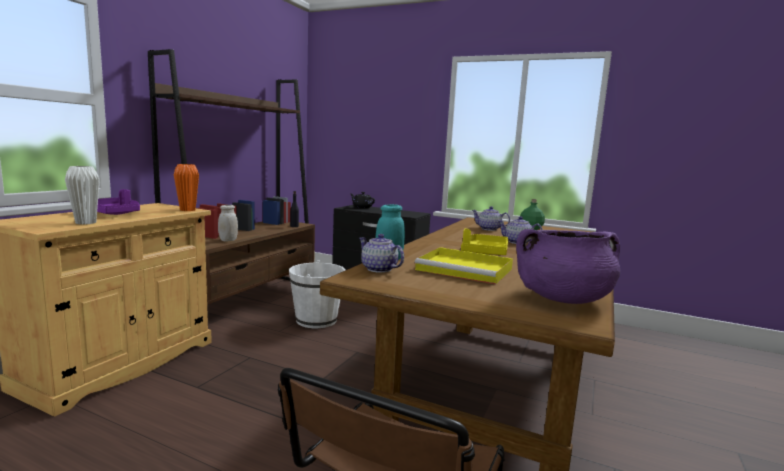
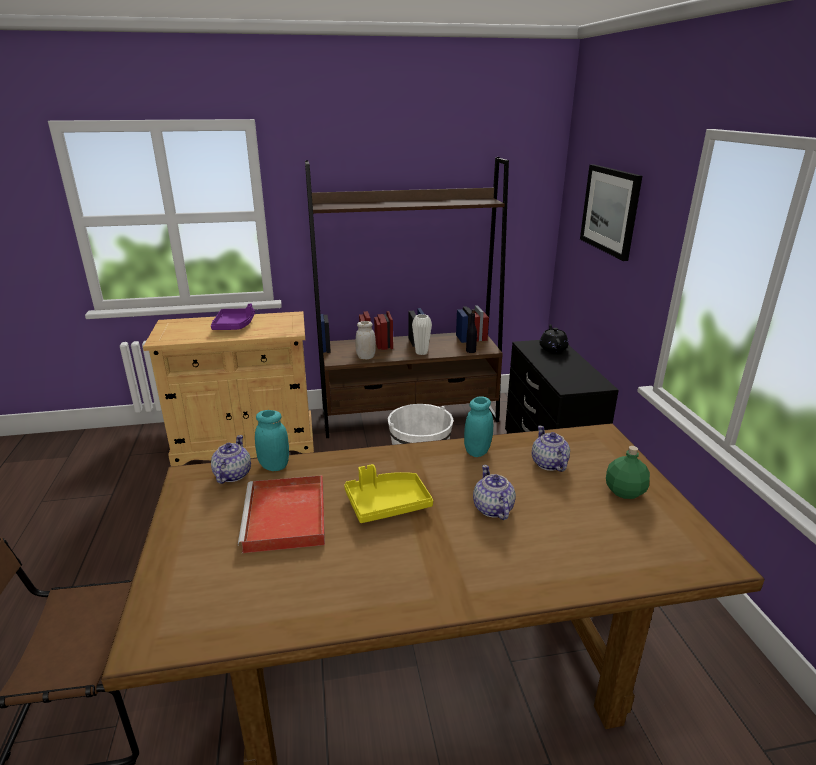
camera: 55 degrees right, 15 degrees up
(86, 223) = (192, 337): white vase -> white vase (421, 352)
(187, 210) = (289, 331): orange vase -> none
(370, 114) = (610, 210): none -> picture
(455, 232) = (477, 451): none -> turquoise jar
(466, 269) = (286, 518): yellow tray -> red tray
(562, 299) = (223, 612): purple cooking pot -> none

